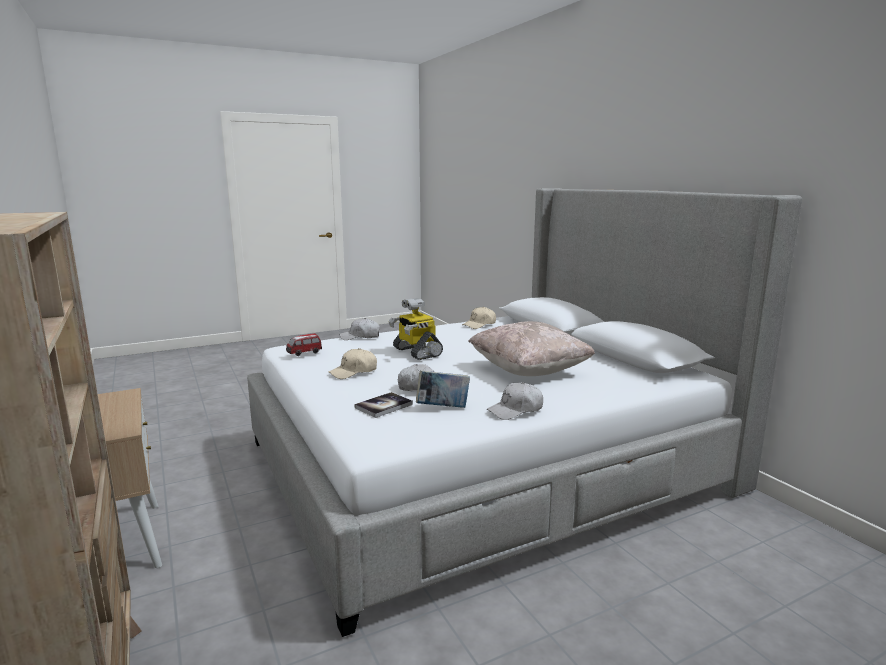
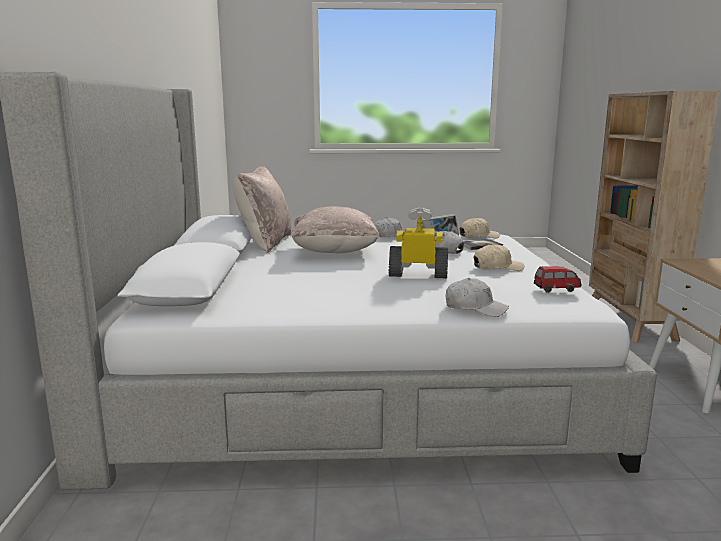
camera: 155 degrees left, 0 degrees up
(416, 352) = (418, 274): toy robot -> toy robot turned 75 degrees counterclockwise
(479, 325) = (270, 306): beige cap -> beige cap (478, 236)
(623, 373) = (265, 243): none -> beige pillow

